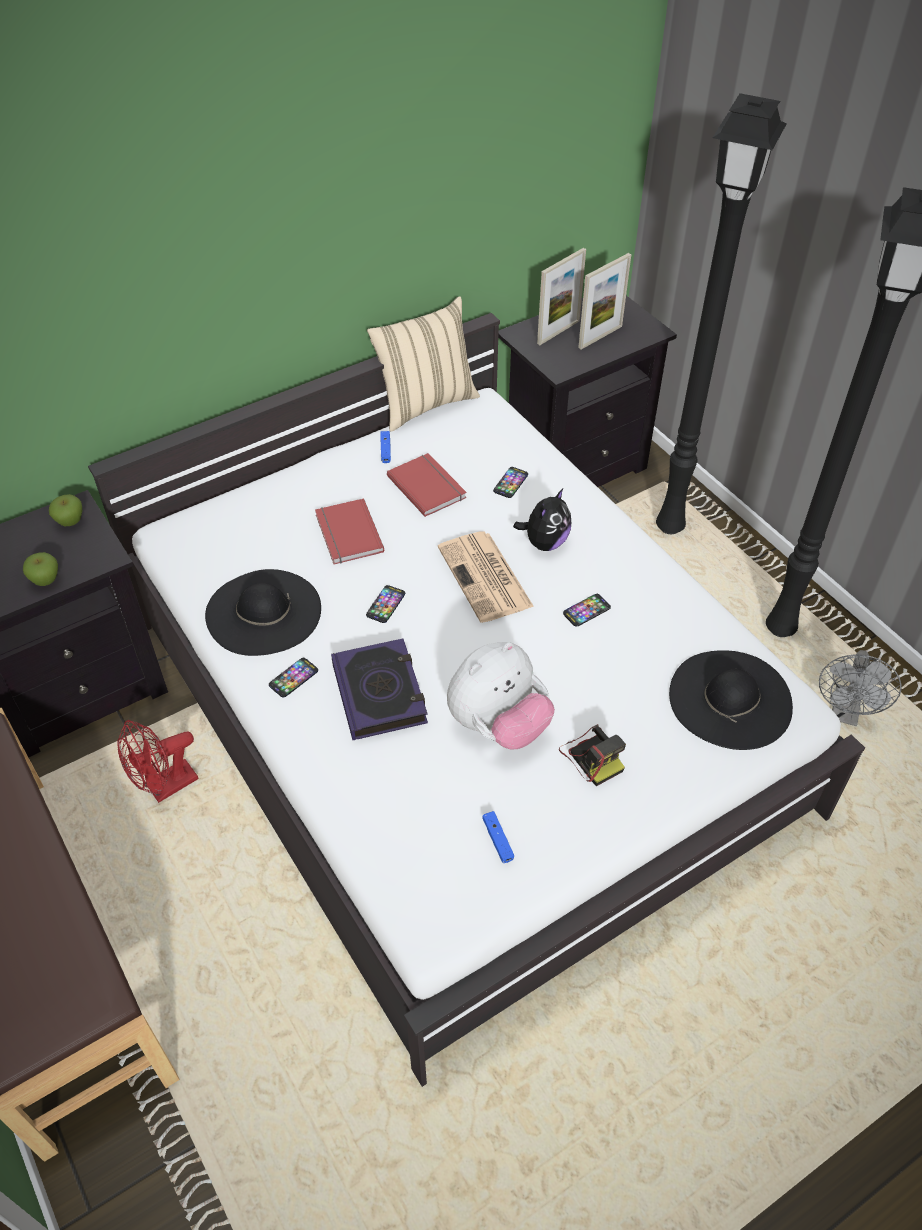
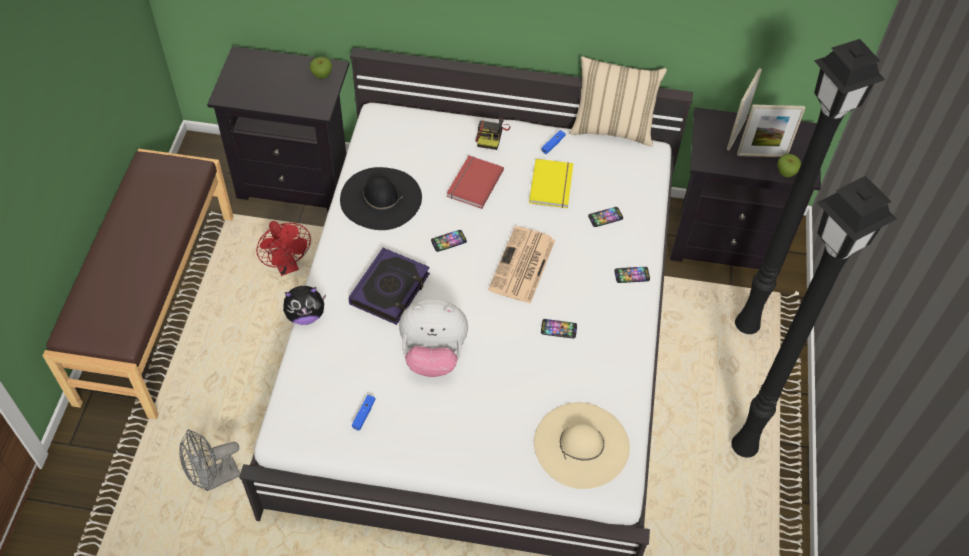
camera: 40 degrees right, 5 degrees up
(46, 580) = (278, 102): apple -> apple (786, 173)
(165, 787) = (287, 266): red fan -> red fan turned 120 degrees counterclockwise
(293, 678) = (357, 247): phone -> phone (632, 275)
(428, 486) = (553, 185): red book -> yellow book
(545, 542) = (583, 269): plush toy -> plush toy (305, 315)
(558, 332) = (736, 134): picture frame -> picture frame turned 120 degrees clockwise
(592, 756) = (463, 412): camera -> camera (491, 135)
(730, 699) = (581, 445): black hat -> beige hat
(845, 713) = (722, 533): grey fan -> grey fan (214, 479)

